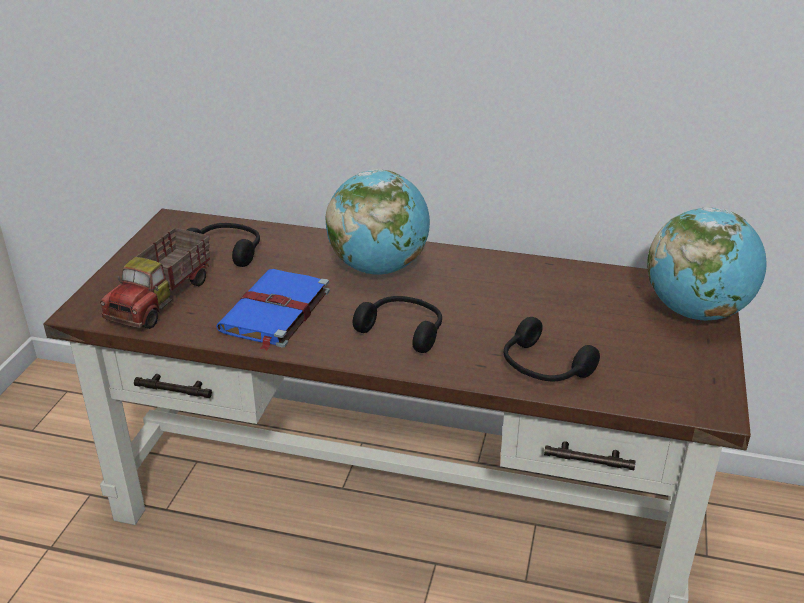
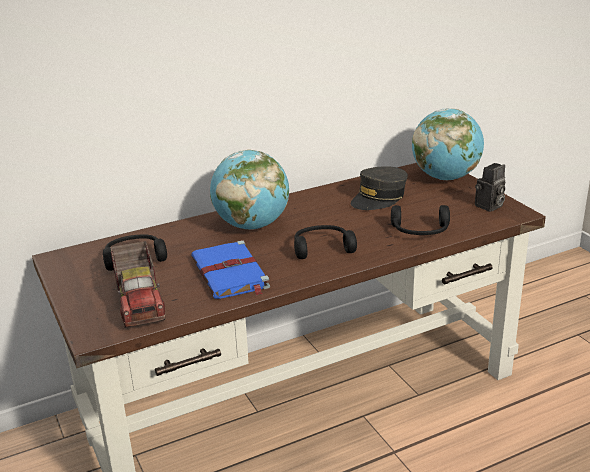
camera: 40 degrees left, 5 degrees down
(565, 300) = (379, 198): none -> grey cap
(689, 380) = (489, 206): none -> camera

